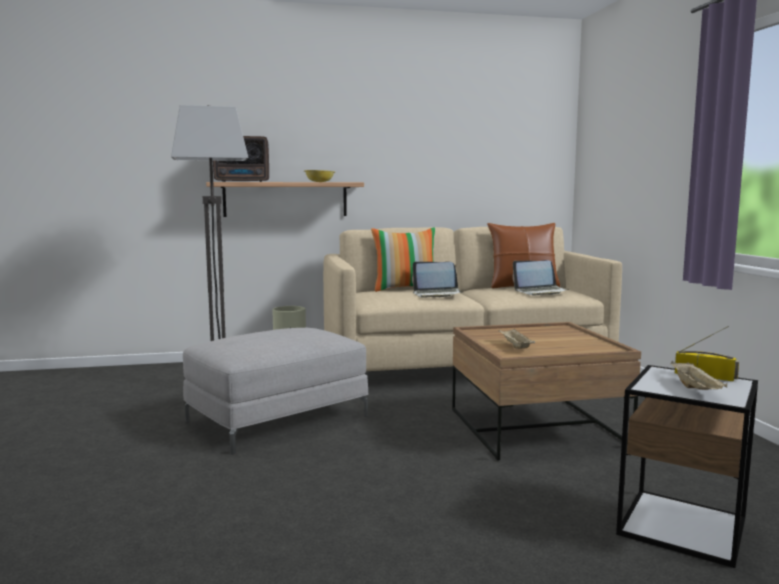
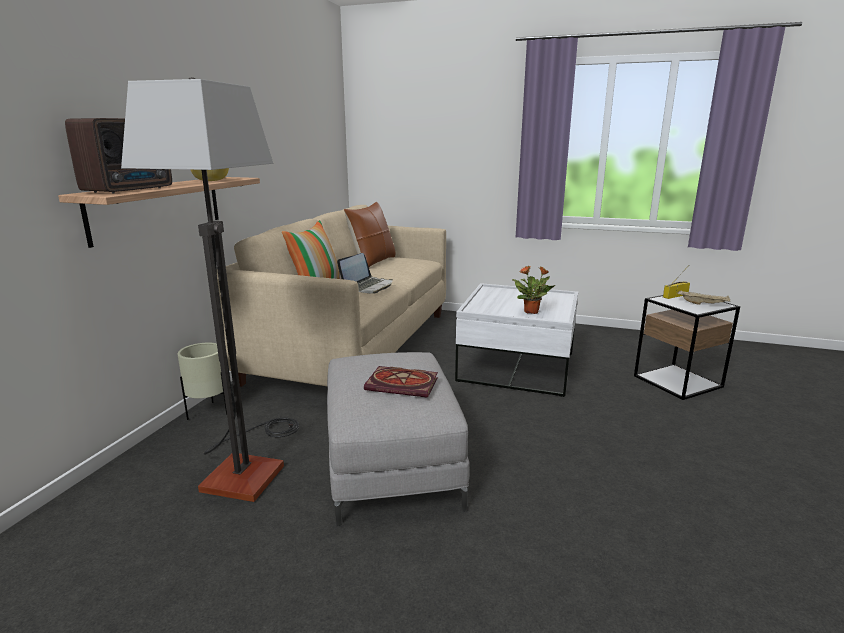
camera: 60 degrees left, 10 degrees up
(265, 340) = (404, 384): none -> book
(515, 346) = (532, 312): beige tray -> potted plant
(536, 428) = (516, 367): brown coffee table -> white coffee table
(540, 292) = (406, 264): laptop -> none

